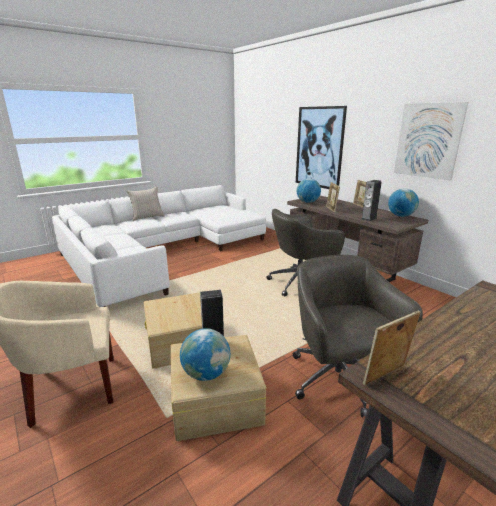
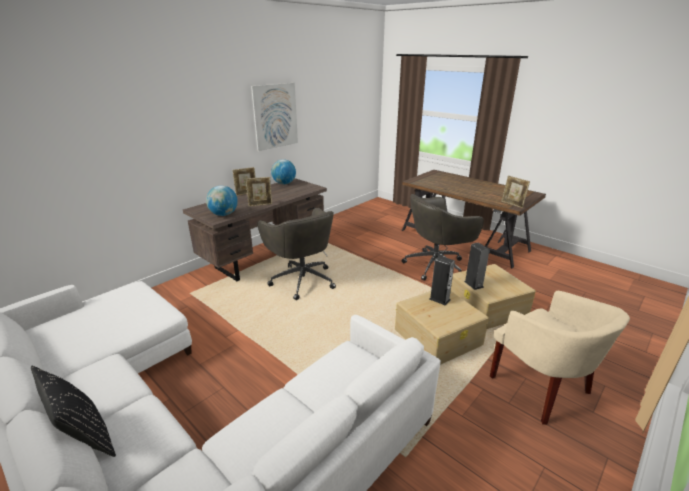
camera: 100 degrees left, 5 degrees up
(147, 217) = (85, 438): beige pillow -> black pillow
(206, 374) = (504, 282): globe -> none
(319, 148) = (158, 151): picture -> none
(369, 218) = (294, 193): speaker -> speaker (439, 299)

